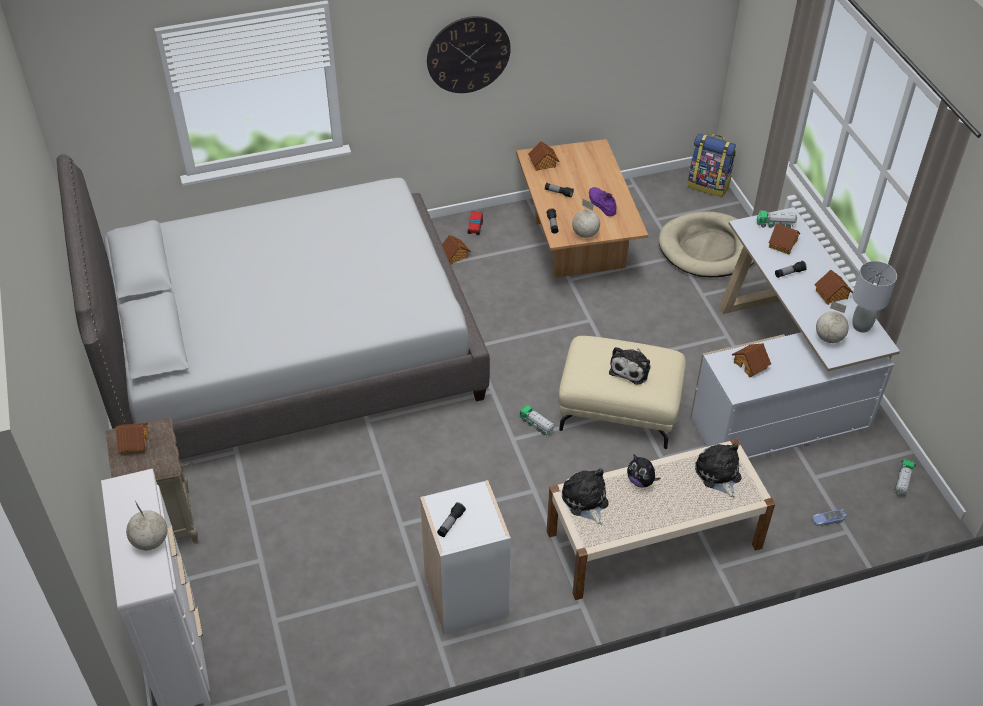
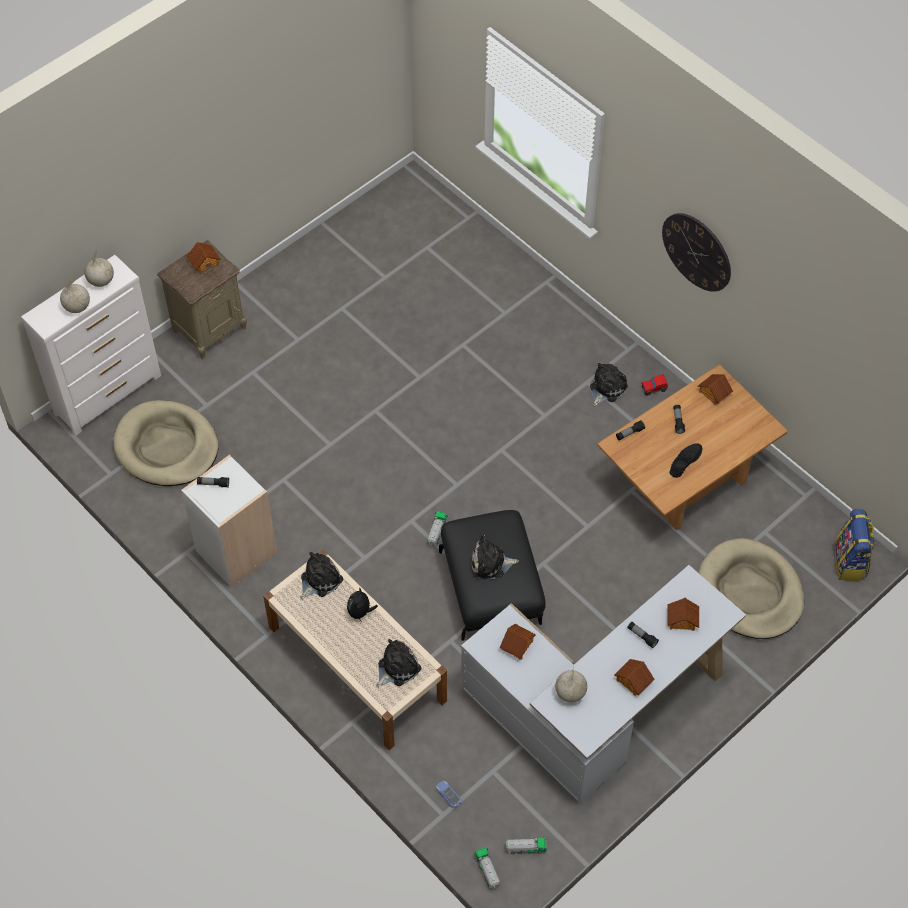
camera: 65 degrees right, 10 degrees up
(288, 352) = (418, 322): grey bed -> none
(290, 616) = (166, 447): none -> beige dog bed
(454, 255) = (606, 388): toy house -> plush toy
(585, 234) = (632, 463): globe -> globe (101, 281)
(601, 203) = (685, 461): purple shoe -> black shoe
(619, 407) = (492, 588): beige ottoman -> black ottoman
(775, 224) = (708, 605): toy truck -> toy truck (487, 871)
(861, 326) = (602, 716): grey table lamp -> none

